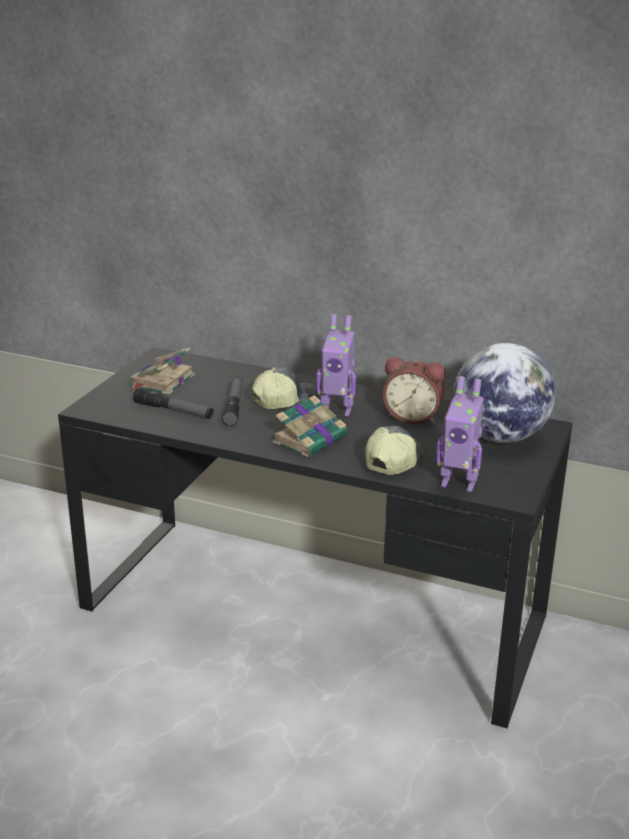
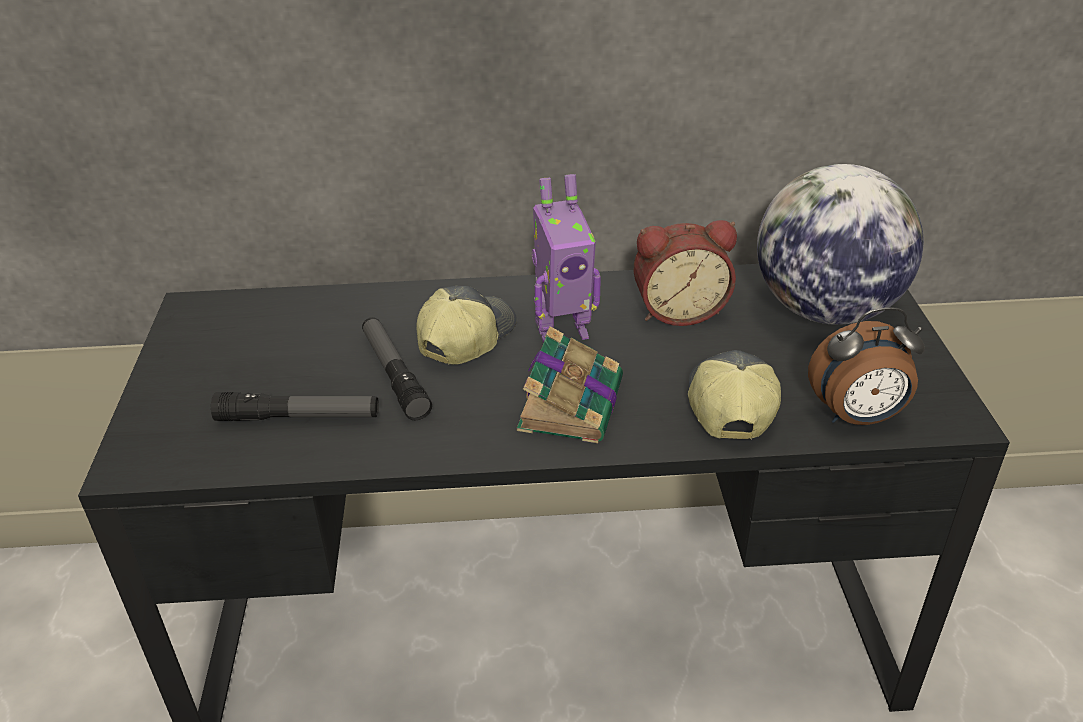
camera: 25 degrees left, 10 degrees up
(161, 381) = (232, 359): book -> none
(458, 483) = (857, 417): toy robot -> alarm clock

